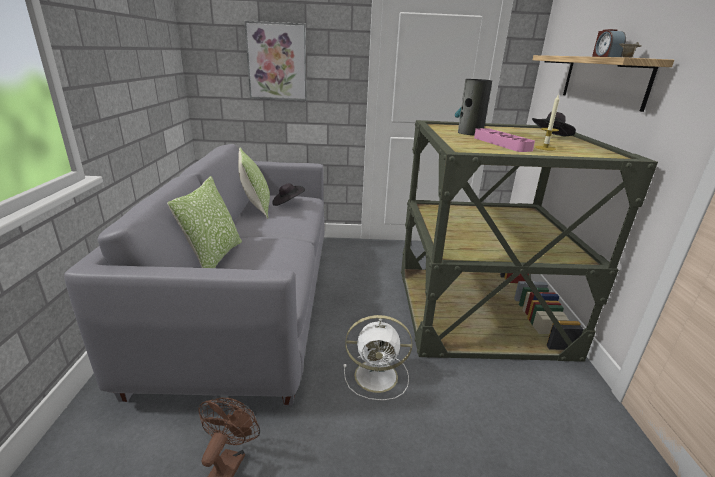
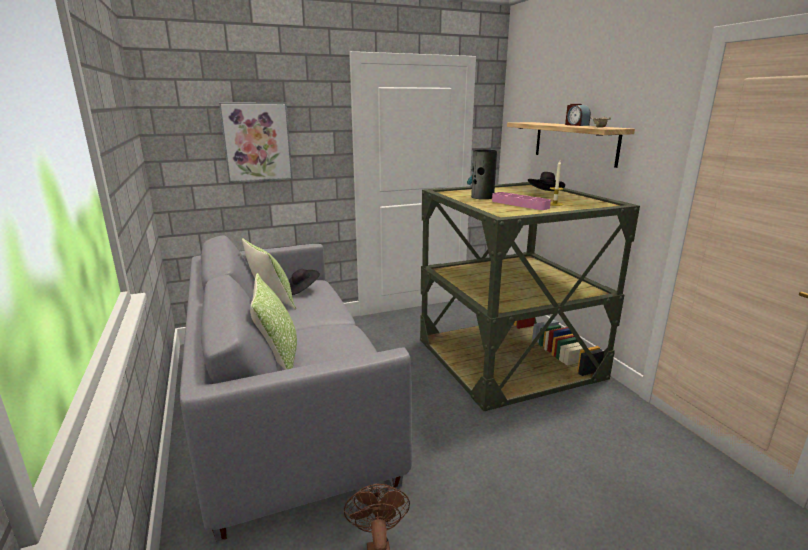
camera: 20 degrees left, 5 degrees down
(378, 376) = (460, 437): white fan -> none

